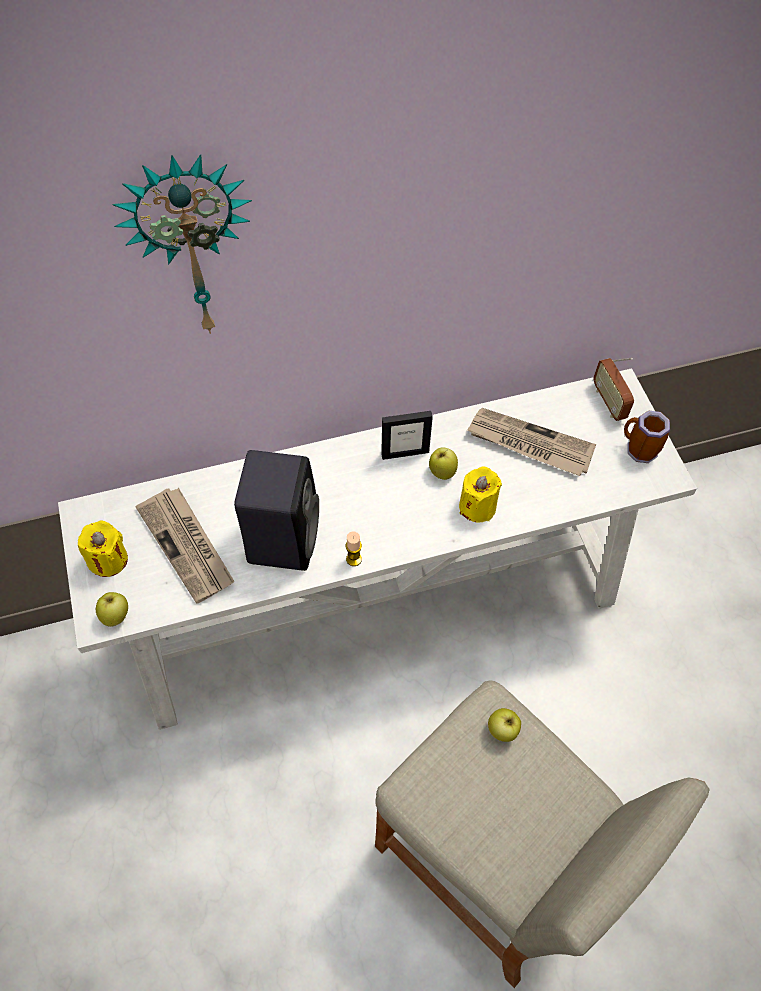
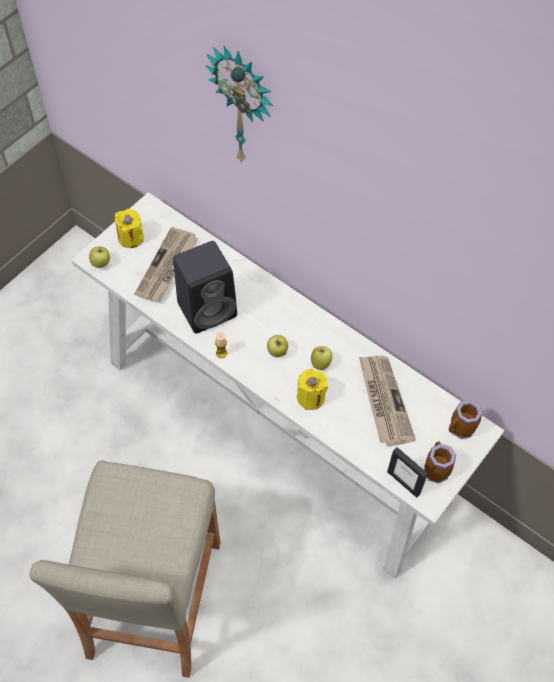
camera: 55 degrees right, 0 degrees up
(405, 453) = (317, 335): picture frame -> picture frame (403, 482)
(502, 730) = (177, 503): apple -> apple (277, 352)
(609, 402) = (460, 430): radio -> mug

